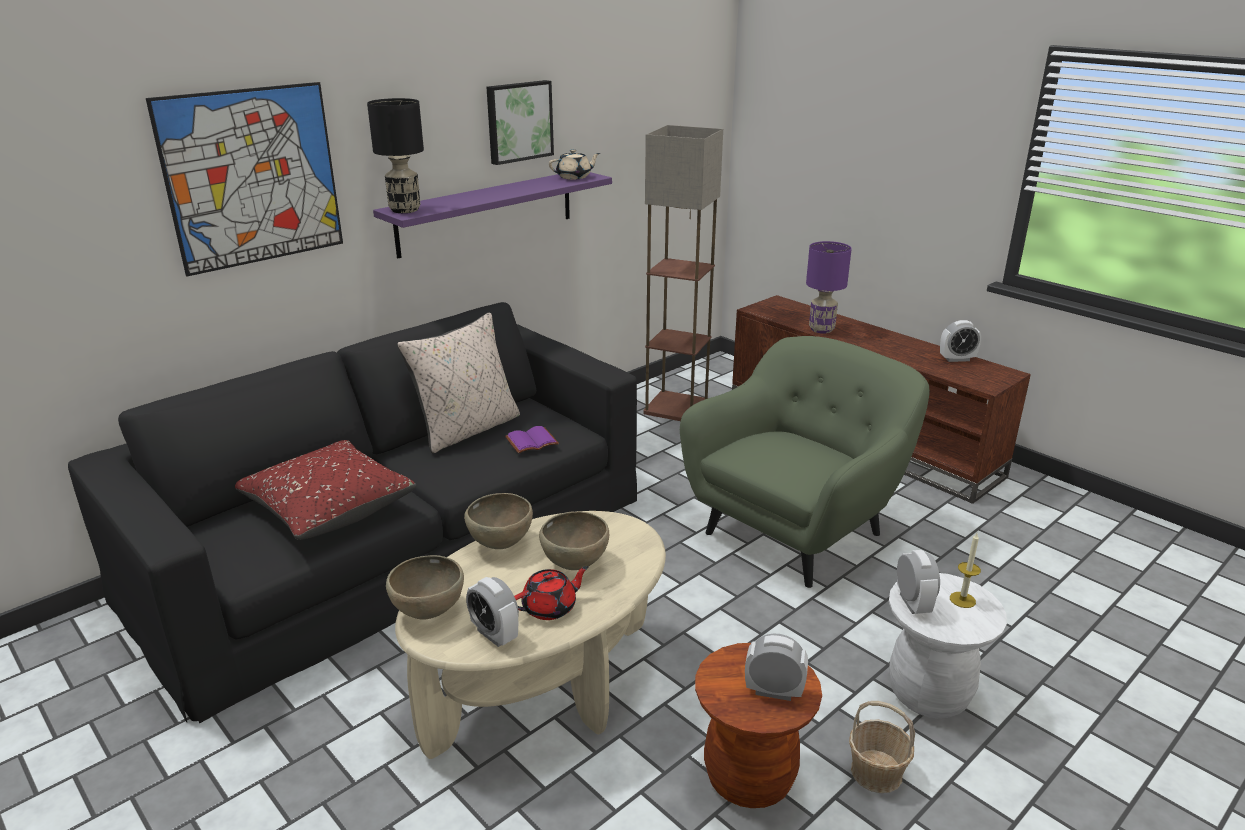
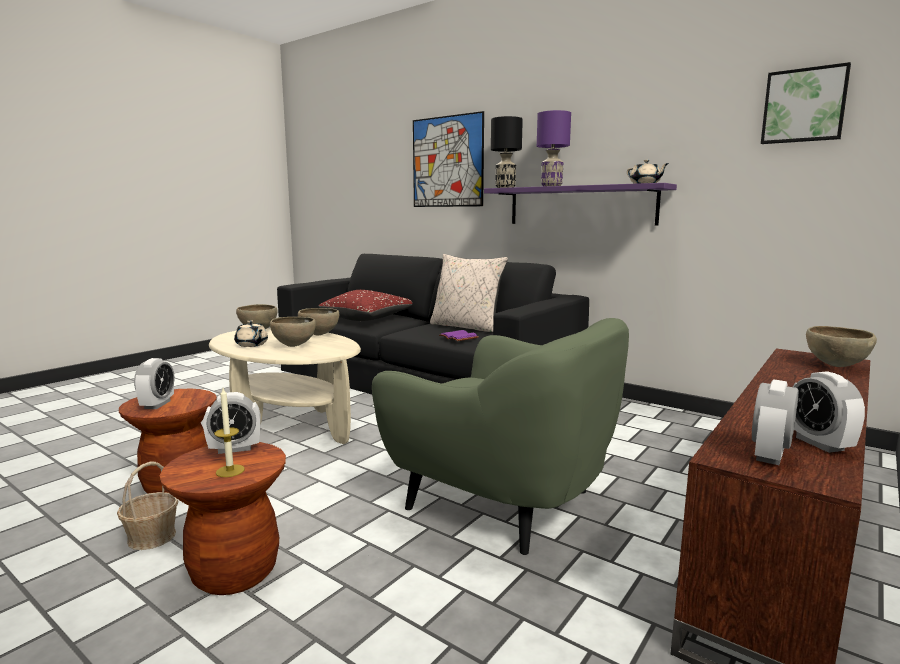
camera: 80 degrees right, 15 degrees down
(494, 634) = (233, 339): alarm clock -> alarm clock (770, 455)
(518, 121) = (616, 139): picture -> picture (804, 106)
(550, 607) = (252, 345): red teapot -> beige teapot
(677, 407) = (706, 438): floor lamp -> none
(795, 309) = (835, 366): none -> brown bowl
(822, 330) = (783, 376): purple table lamp -> purple table lamp (551, 186)
(929, 694) = (235, 572): white stool -> brown stool

